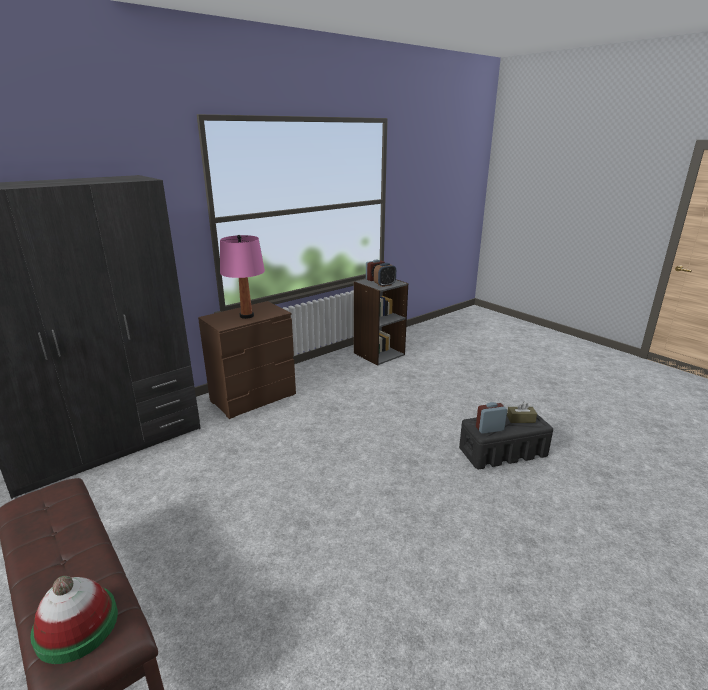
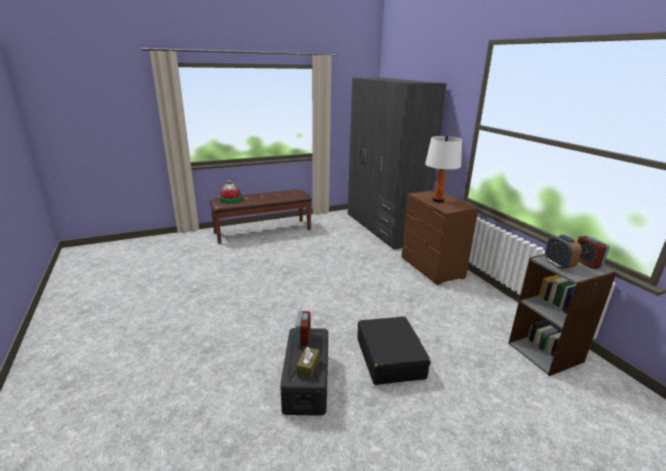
camera: 105 degrees right, 0 degrees up
(247, 316) = (438, 200): pink table lamp -> white table lamp
(435, 413) = (390, 358): none -> black suitcase

